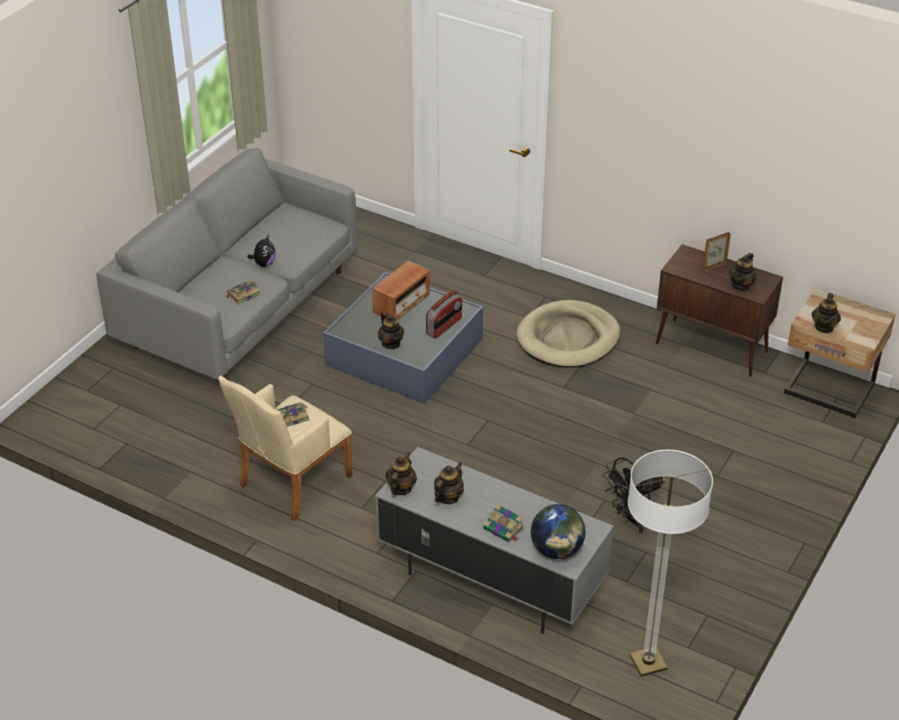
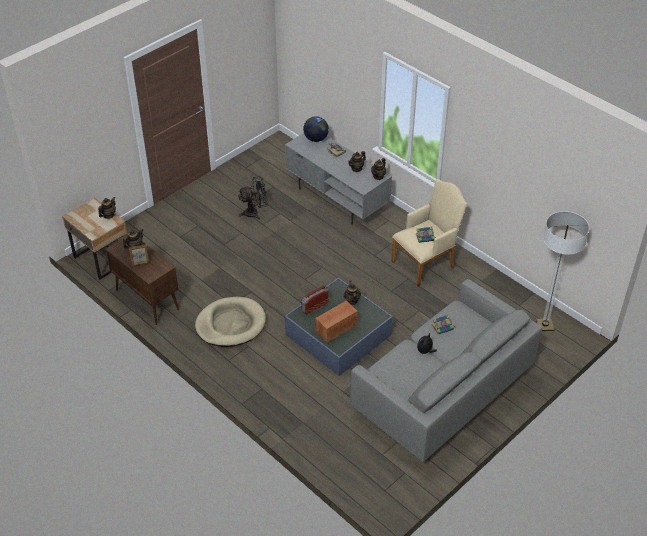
camera: 165 degrees left, 5 degrees up
(648, 662) = (282, 155): floor lamp -> floor lamp (545, 325)

